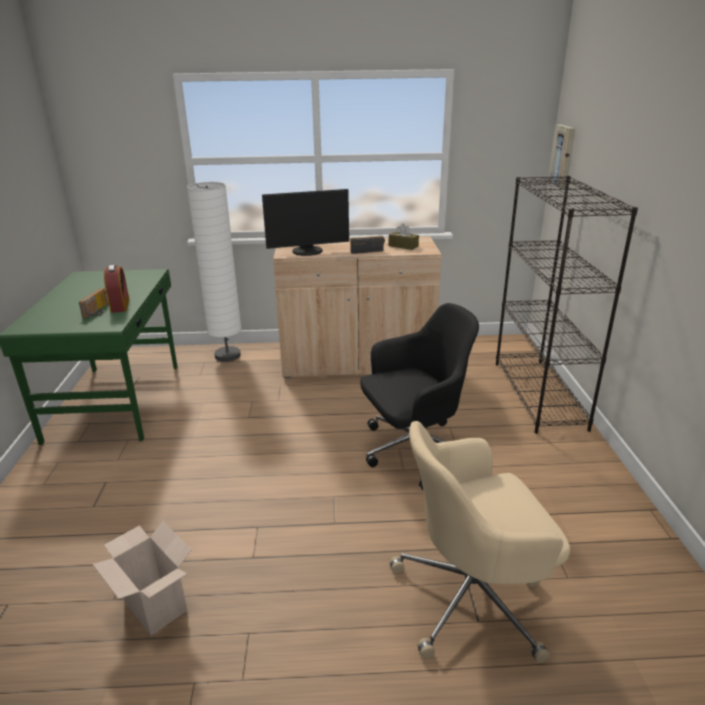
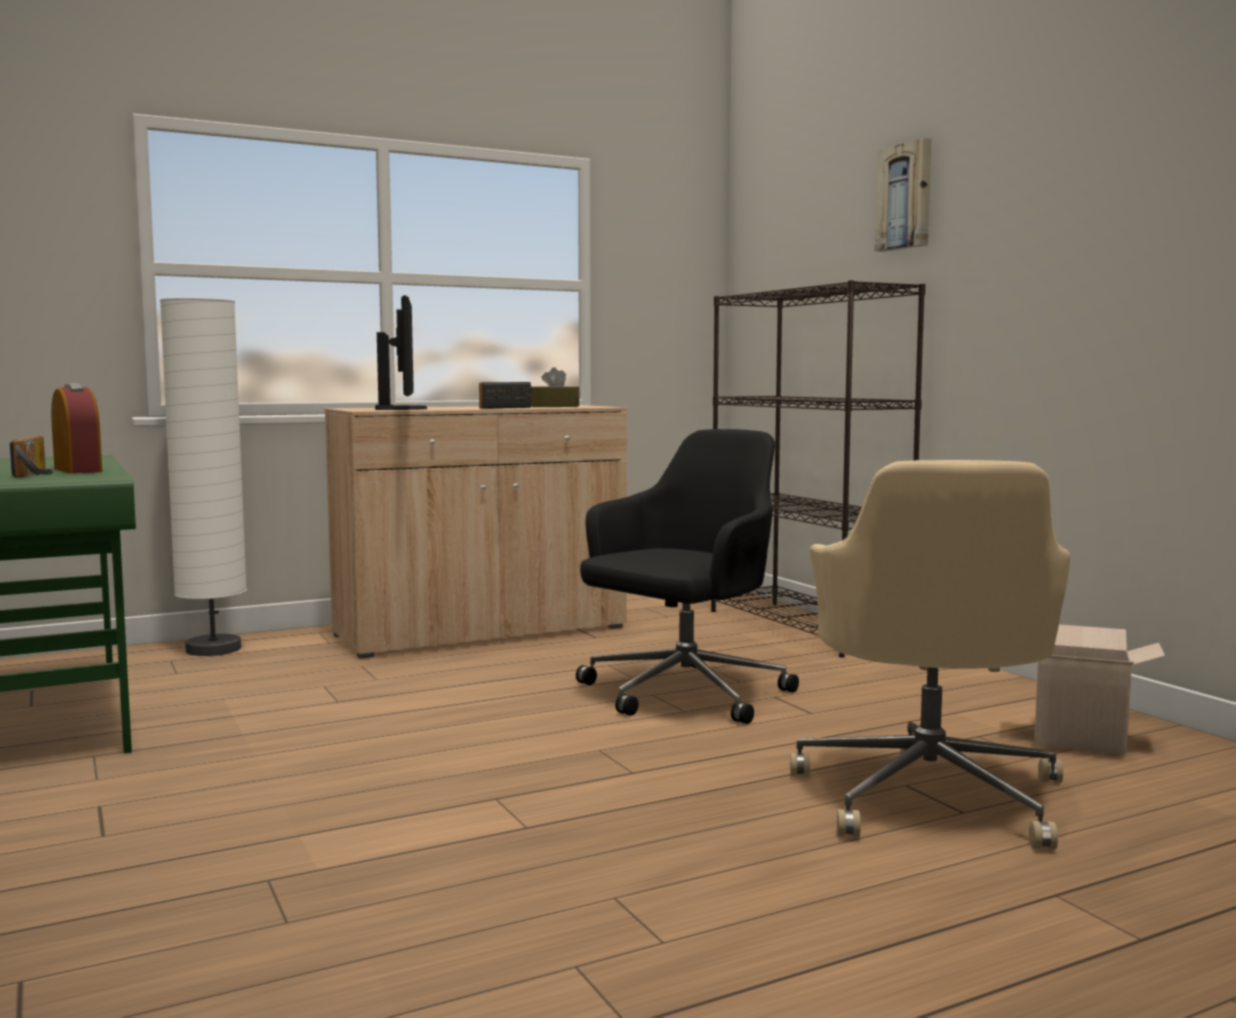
camera: 25 degrees left, 20 degrees down
(153, 606) = (386, 911): cardboard box -> cardboard box (1075, 741)
(307, 251) = (403, 409): monitor -> monitor turned 60 degrees counterclockwise
(473, 597) = (930, 795): beige office chair -> beige office chair turned 45 degrees counterclockwise
(563, 156) = (756, 284): picture -> picture (905, 197)

